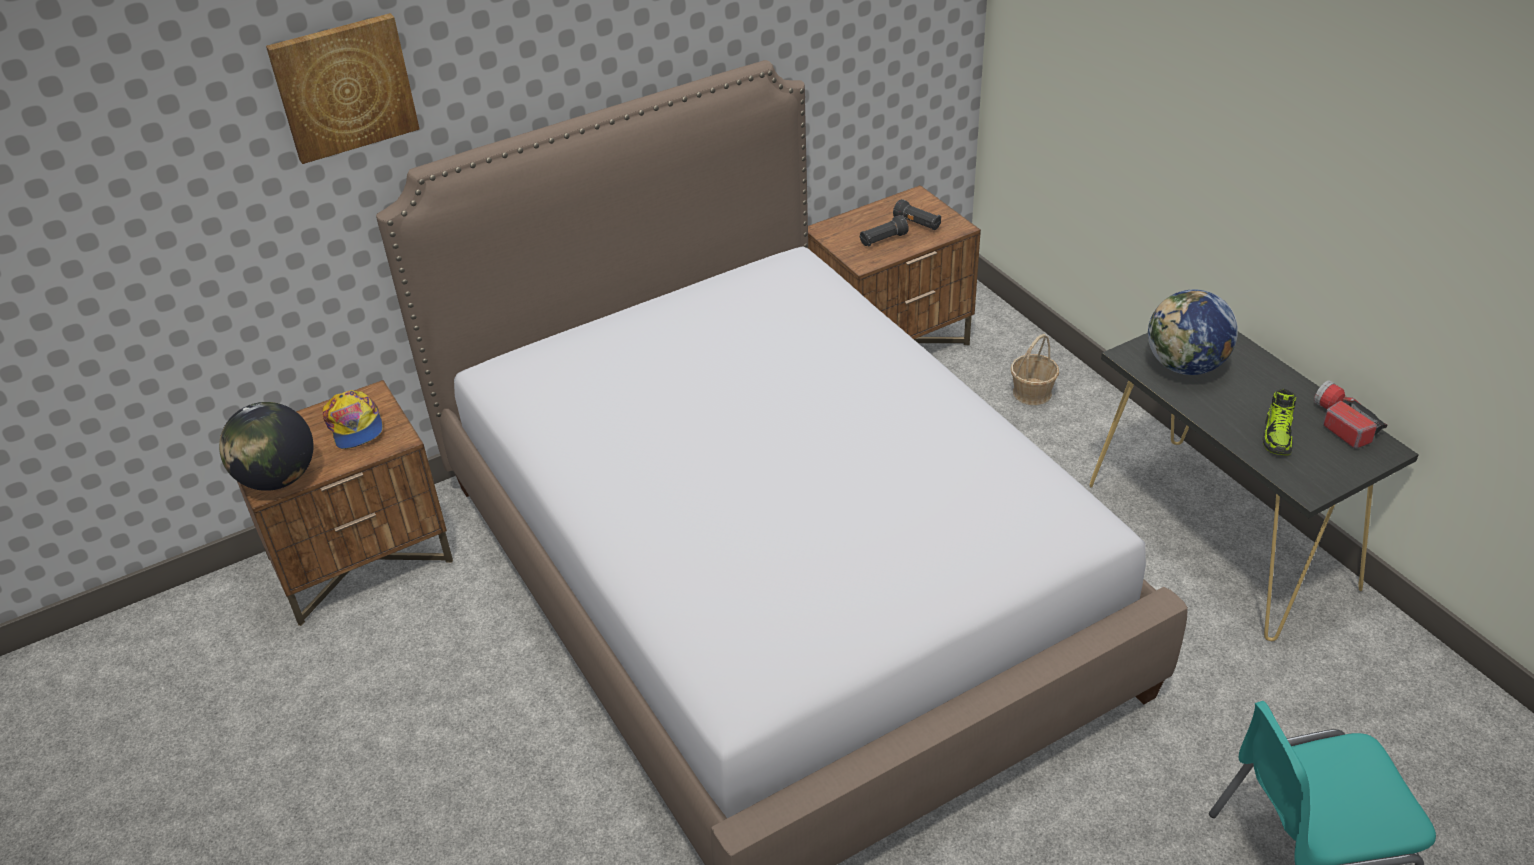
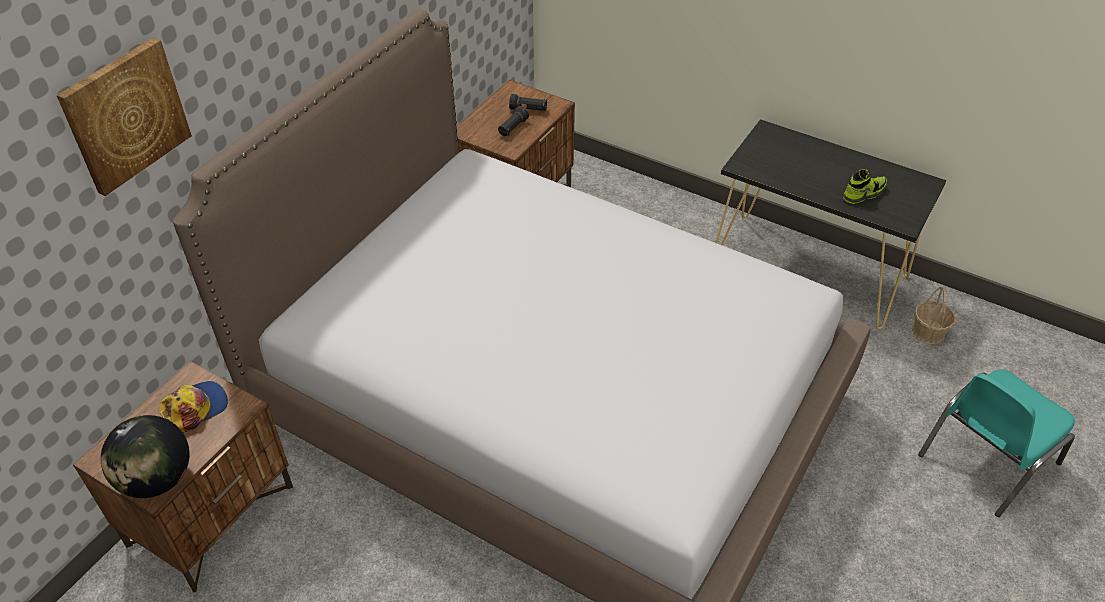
camera: 30 degrees left, 5 degrees up
(355, 426) = (194, 409): cap -> cap turned 75 degrees counterclockwise
(1032, 393) = (634, 210): basket -> basket (928, 332)
(1185, 366) = (778, 163): globe -> none
(1277, 436) = (863, 193): shoe -> shoe turned 105 degrees counterclockwise
(1342, 423) = (892, 173): flashlight -> none

